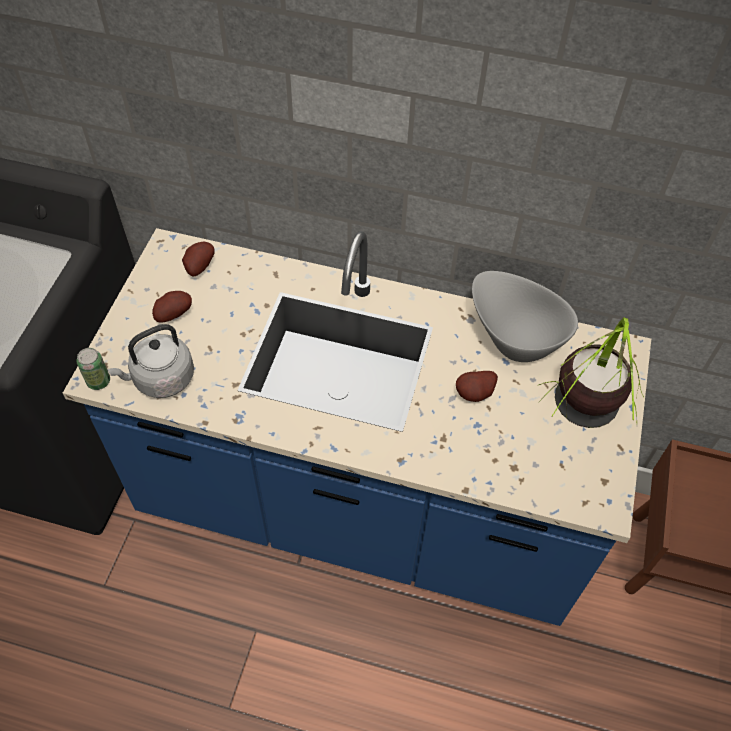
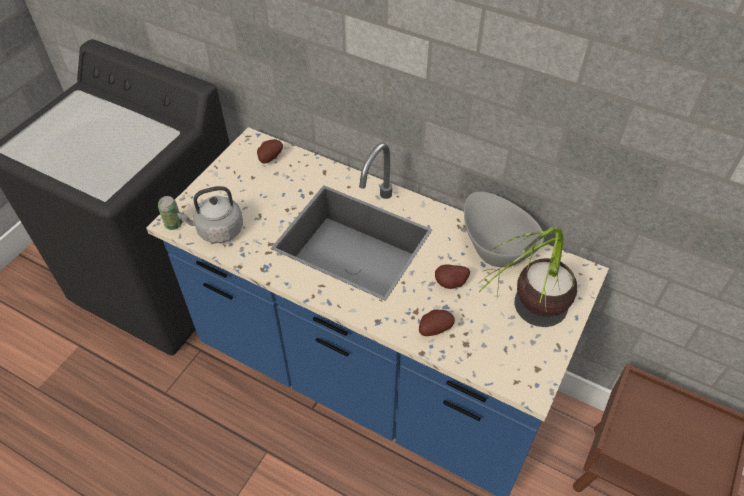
camera: 15 degrees right, 5 degrees down
(173, 314) = (241, 187): potato -> potato (434, 328)

